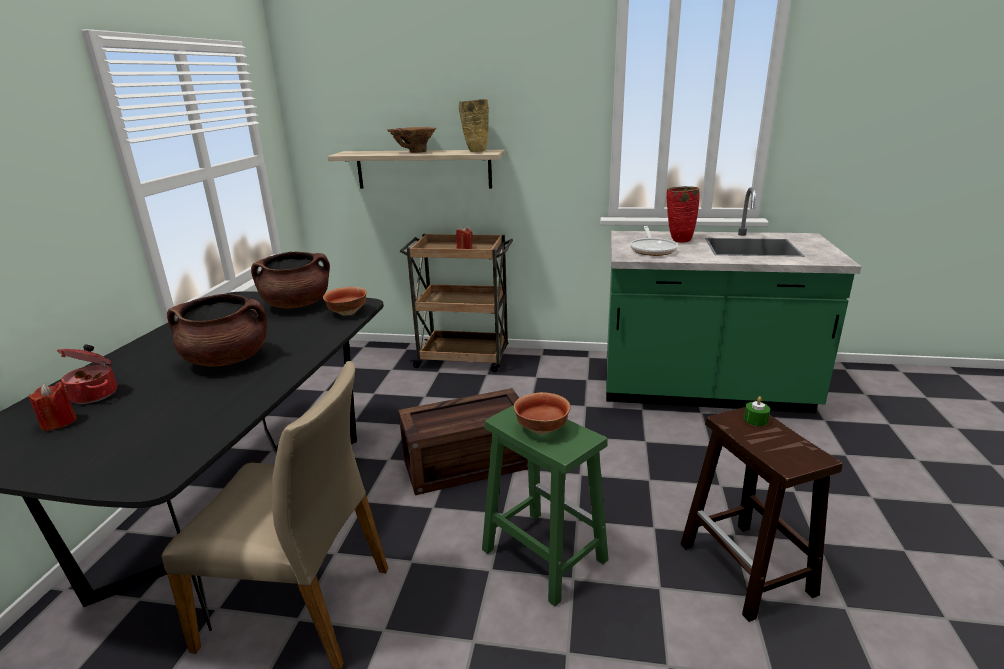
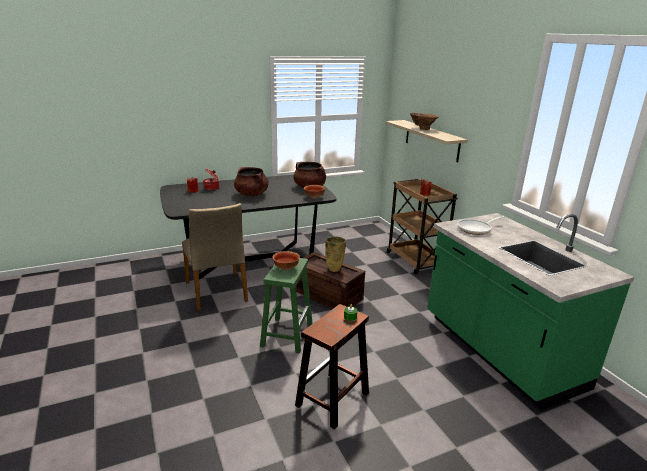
camera: 55 degrees right, 0 degrees up
(476, 151) = (447, 136): beige vase -> beige vase (334, 269)
(679, 240) = (512, 233): red vase -> none

